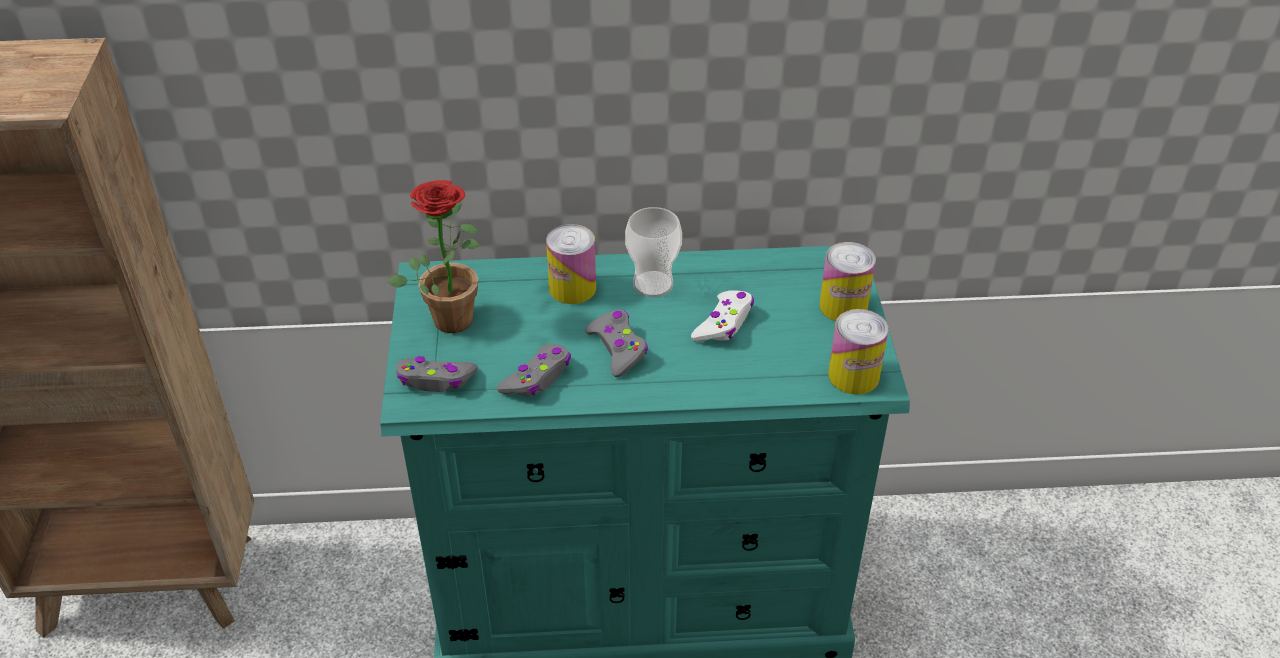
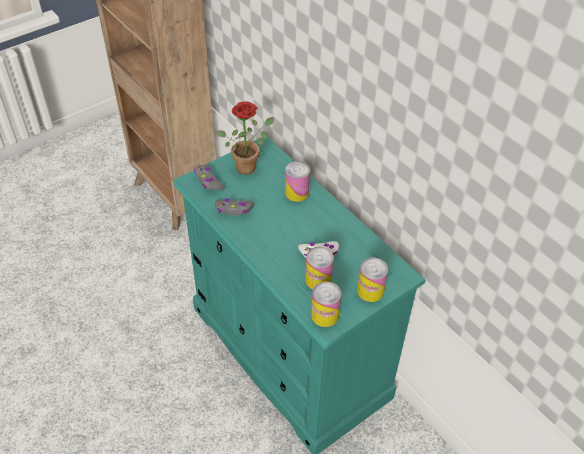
camera: 55 degrees right, 5 degrees up
(618, 349) = (272, 225): grey game controller -> none
(653, 284) = (323, 217): cup -> none
(778, 350) = (318, 279): none -> can

